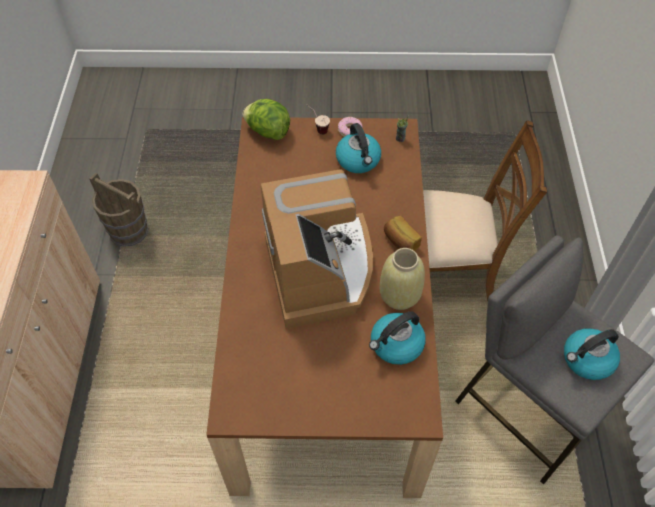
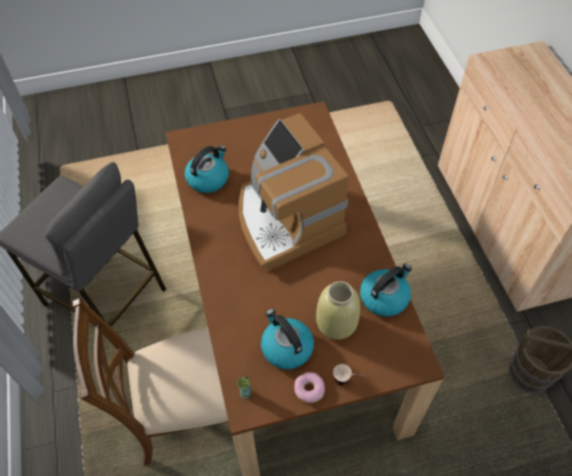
camera: 165 degrees right, 0 degrees up
(268, 131) = (403, 361): lettuce -> none
(399, 295) = (213, 215): beige vase -> beige vase (337, 324)
(400, 242) = (221, 263): bread -> none
(587, 360) = (53, 217): kettle -> kettle (384, 297)

